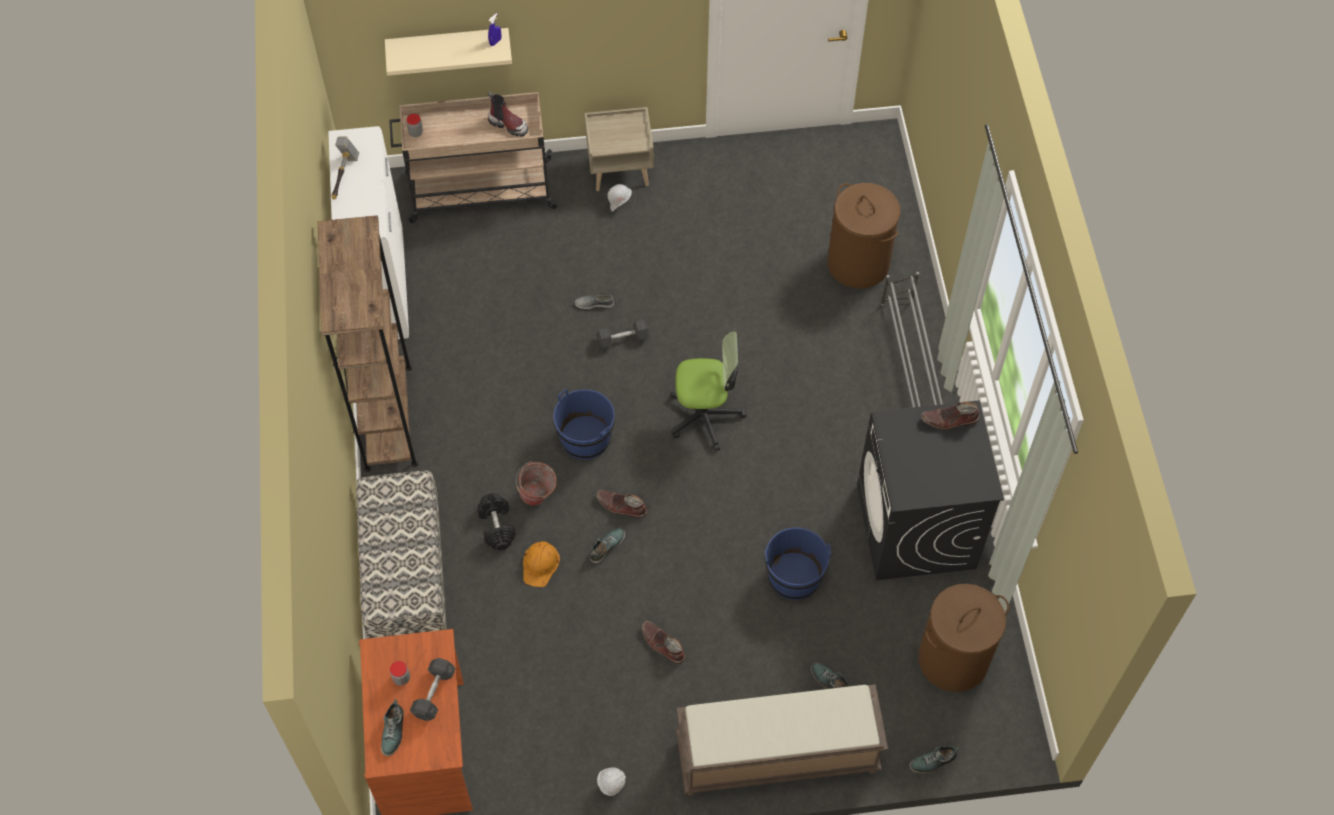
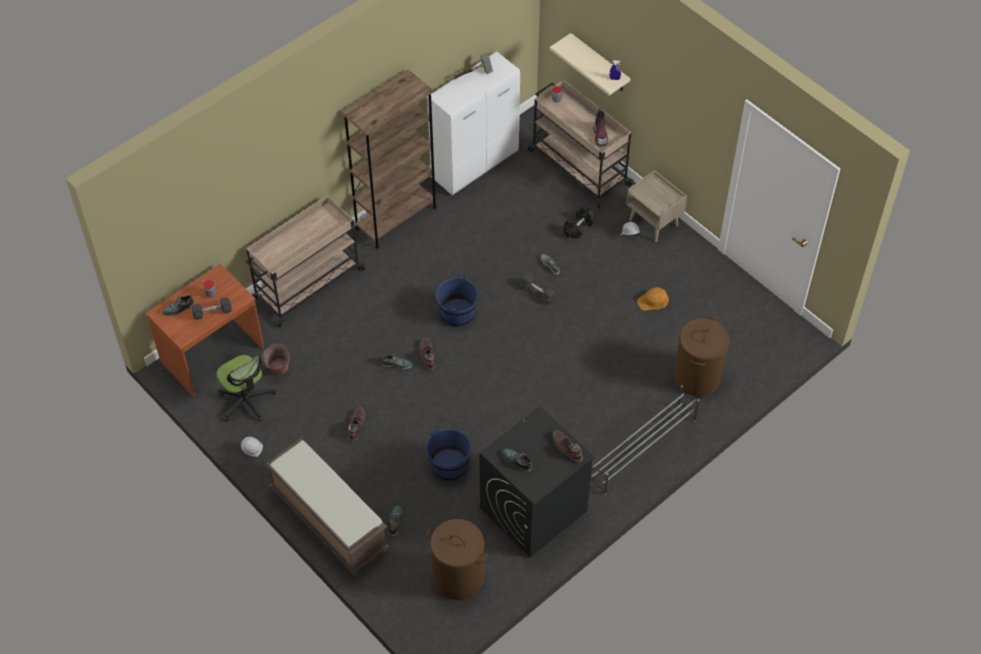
camera: 55 degrees right, 5 degrees down
(406, 576) = (306, 285): bench -> beige cart
(497, 526) = (368, 307): black dumbbell -> black dumbbell (579, 227)
(538, 498) = (401, 314): bucket -> bucket (278, 371)
(540, 564) = (361, 340): orange hard hat -> orange hard hat (653, 300)
(705, 416) = (520, 361): office chair -> office chair (246, 401)
(933, 762) = (382, 602): shoe -> shoe (517, 461)

